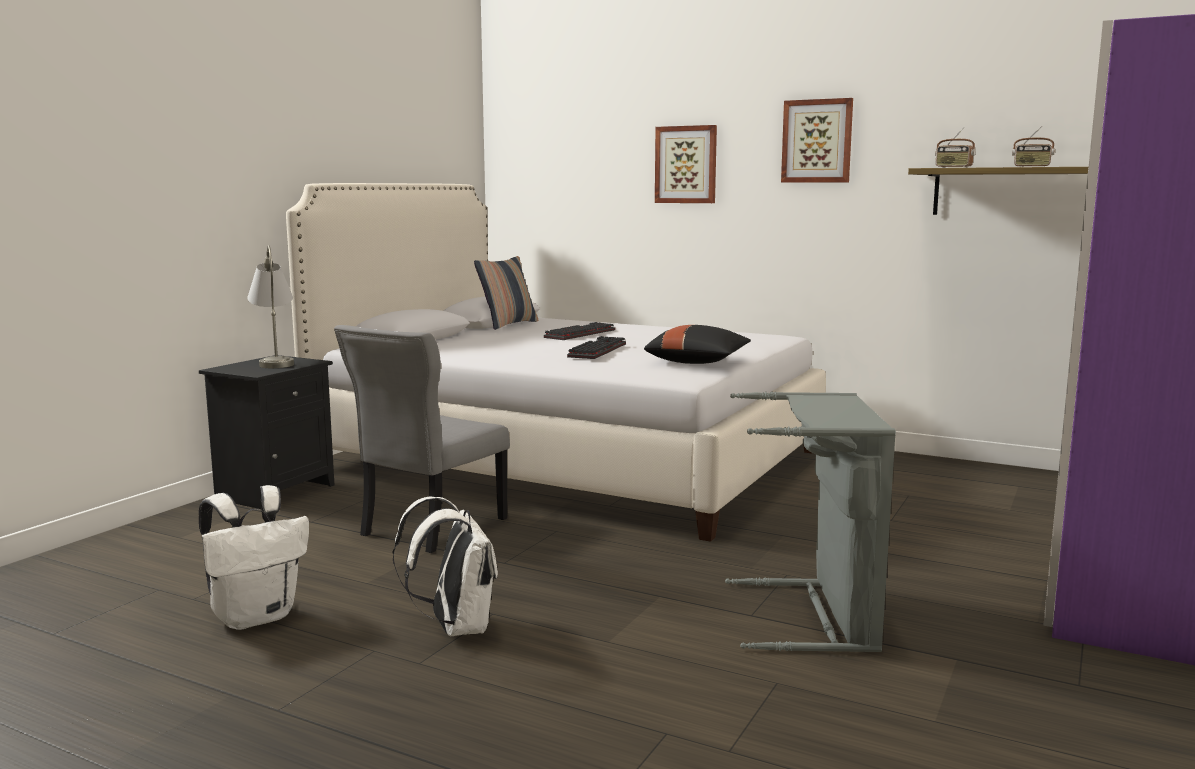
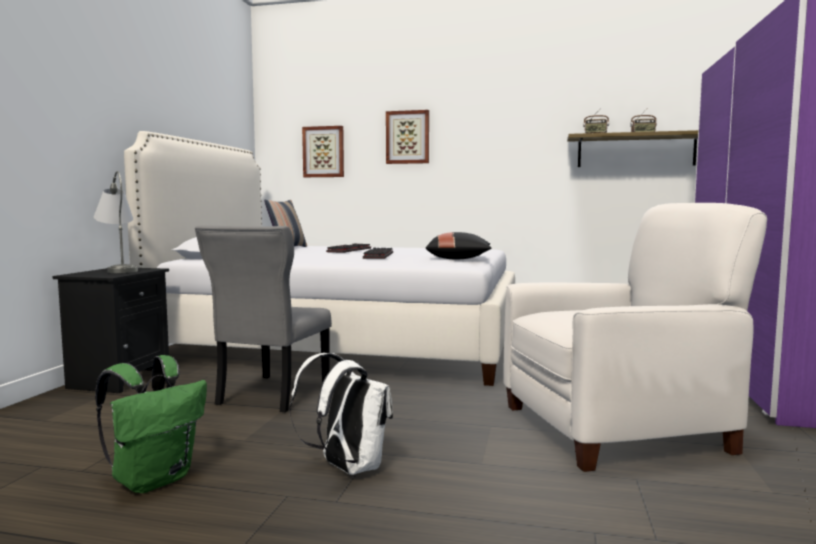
camera: 15 degrees left, 5 degrees down
(256, 616) = (154, 479): white backpack -> green backpack
(817, 141) = (499, 120): picture -> picture (323, 152)
(818, 616) = (616, 428): grey laundry basket -> white armchair

